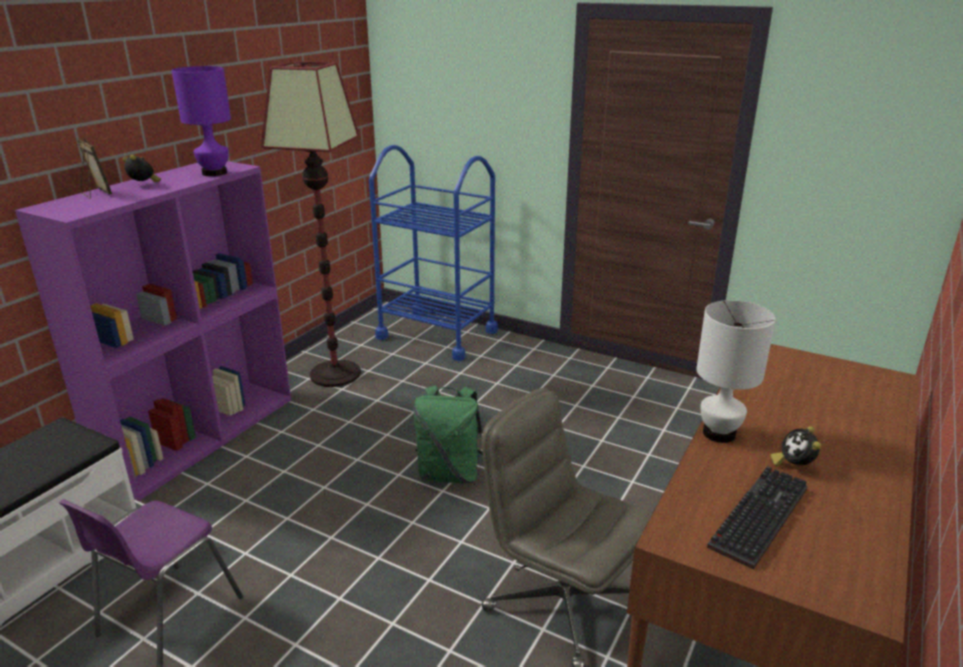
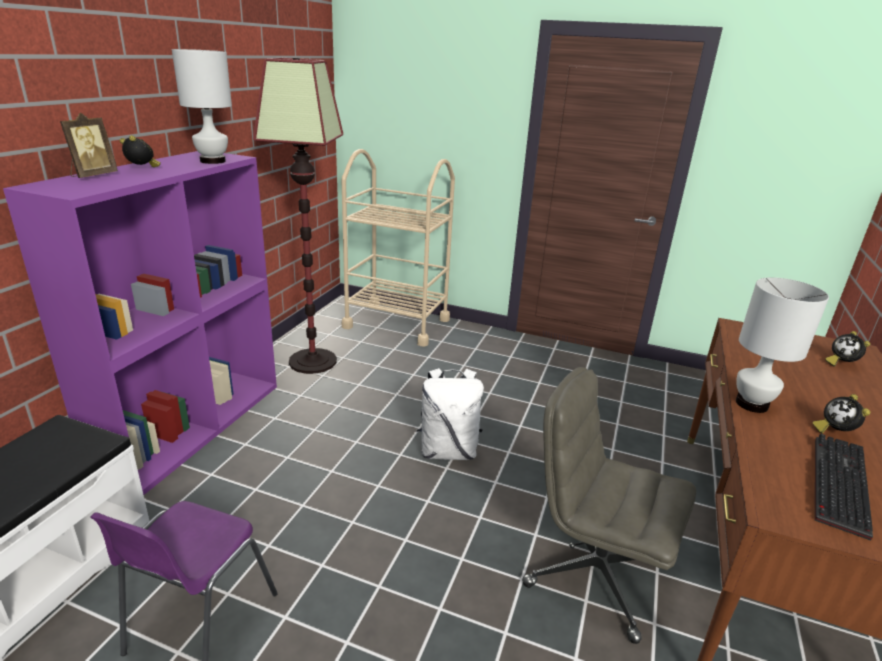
camera: 10 degrees left, 0 degrees up
(96, 194) = (92, 175): picture frame -> picture frame turned 75 degrees clockwise
(214, 173) = (213, 161): purple table lamp -> white table lamp
(437, 334) = (397, 323): blue cart -> beige cart
(449, 473) = (448, 451): green backpack -> white backpack
(857, 394) = (840, 363): none -> alarm clock

